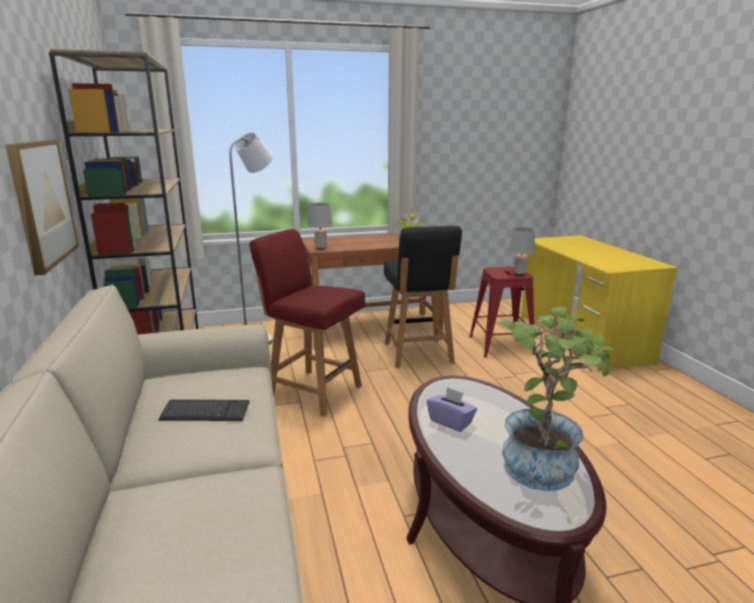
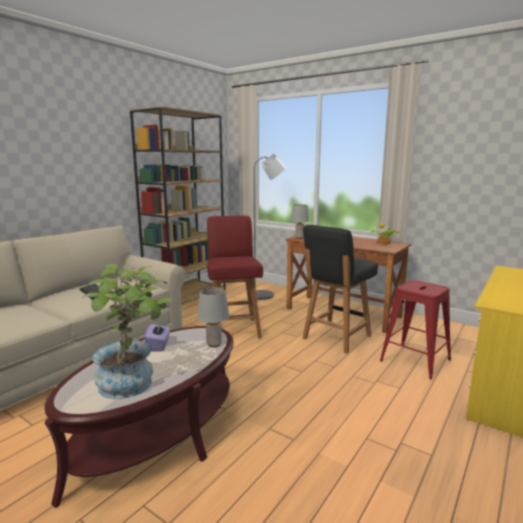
camera: 50 degrees right, 5 degrees down
(42, 203) = (97, 180): picture -> none
(519, 274) = (428, 291): grey table lamp -> grey table lamp (213, 344)

